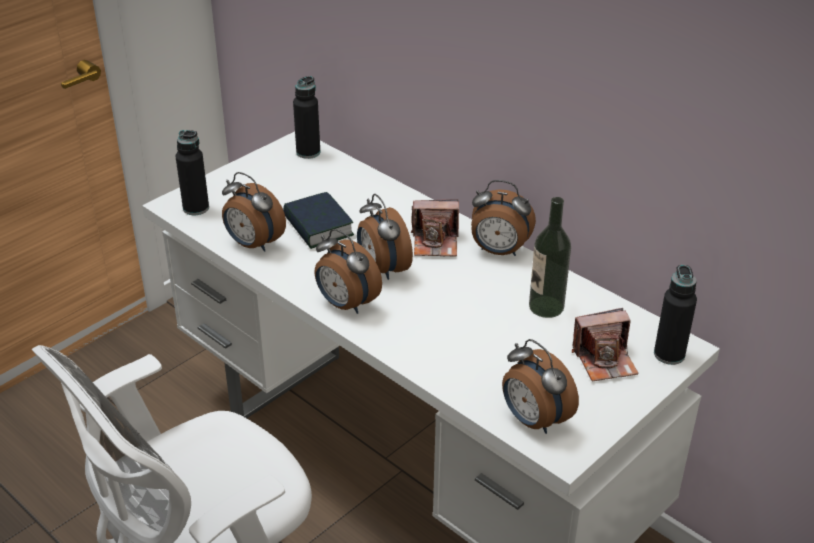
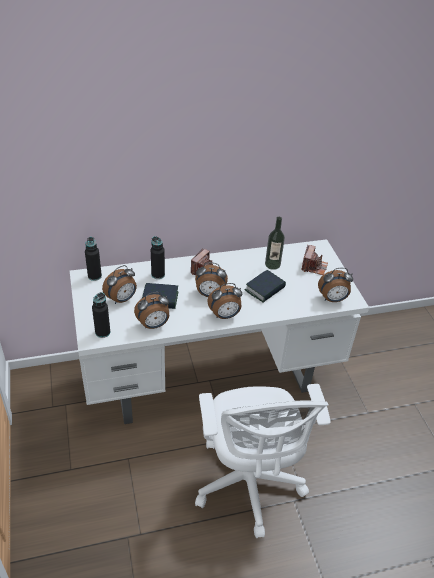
camera: 60 degrees left, 5 degrees up
(464, 323) = (265, 289): none -> book
(498, 251) = (227, 258): alarm clock -> alarm clock (122, 299)
(669, 354) = (322, 251): black bottle -> black bottle (158, 275)

